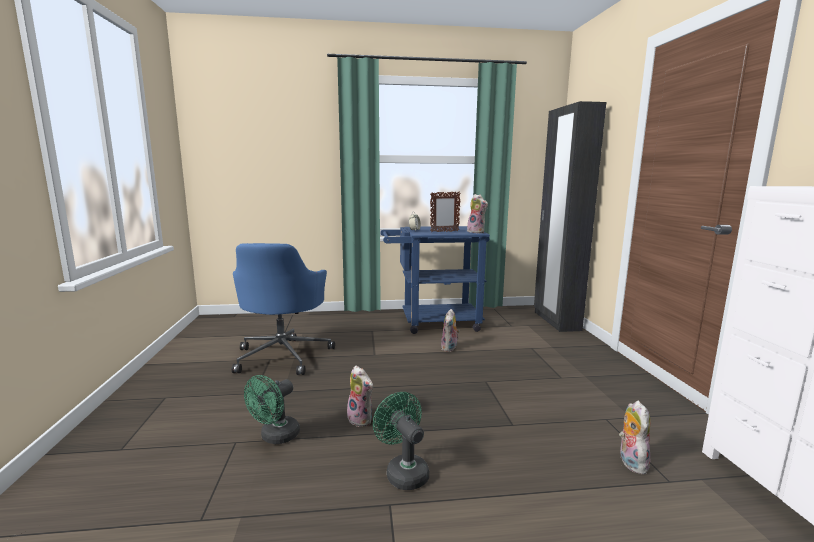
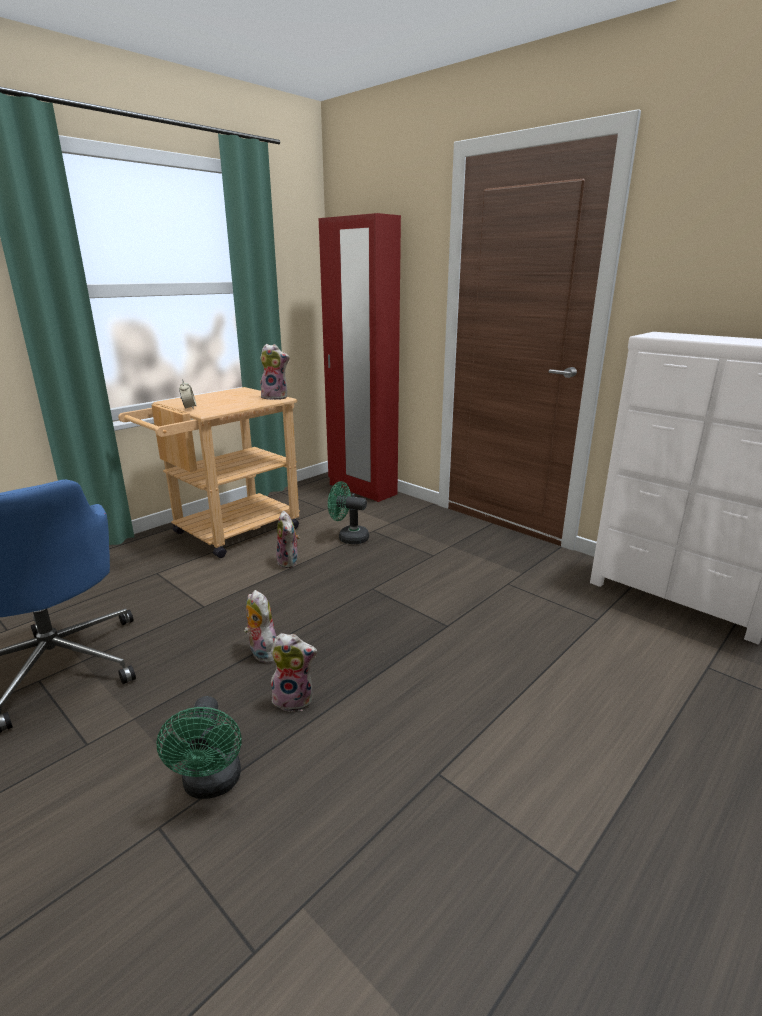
camera: 40 degrees left, 10 degrees up
(403, 471) = (410, 731): green fan -> green fan (348, 537)
(432, 322) = (227, 534): blue cart -> beige cart
(444, 231) = (234, 403): picture frame -> none
(556, 321) = (362, 489): black wardrobe -> red wardrobe
(630, 462) = (561, 616): plush toy -> plush toy (261, 653)

